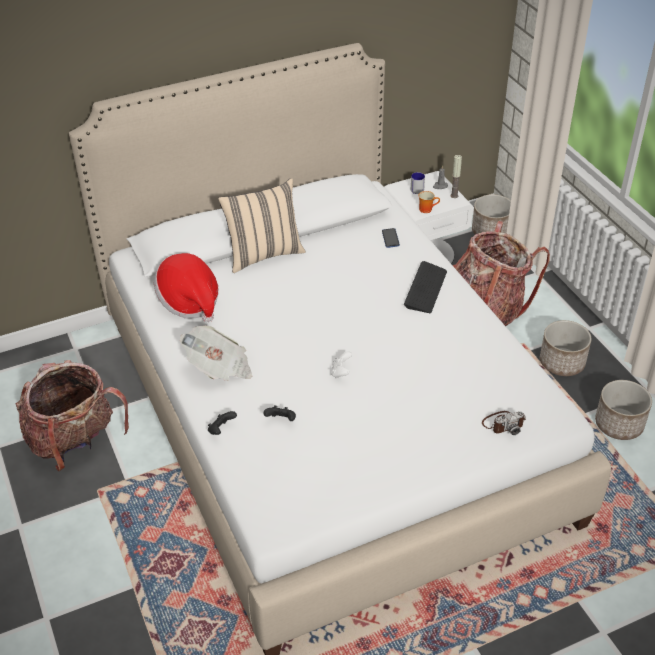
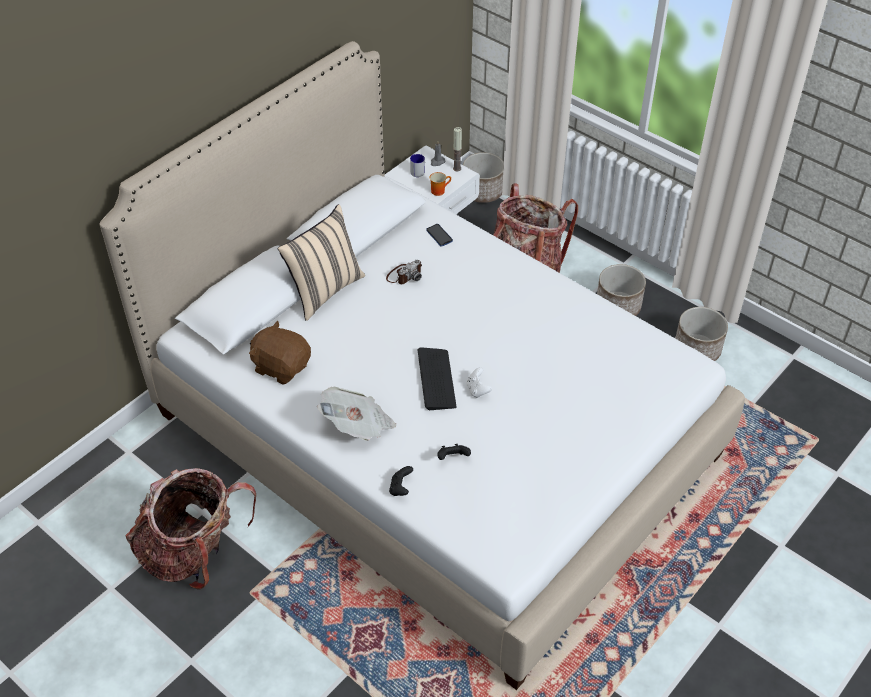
camera: 25 degrees left, 5 degrees up
(189, 302) = (281, 366): hat -> brown plush toy
(425, 289) = (504, 278): keyboard -> keyboard (436, 379)
(503, 424) = (651, 390): camera -> camera (404, 275)

